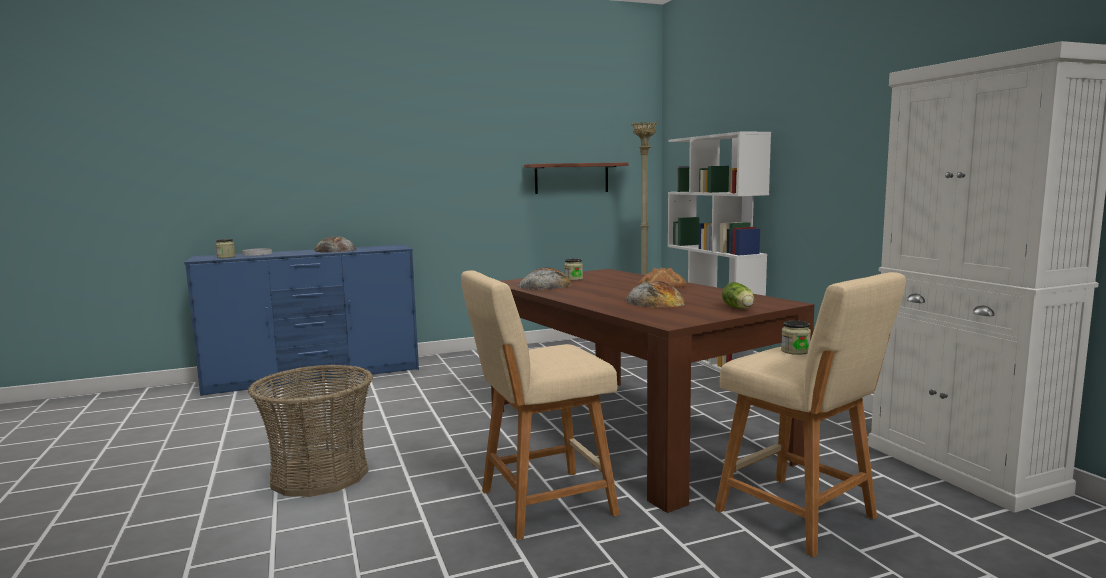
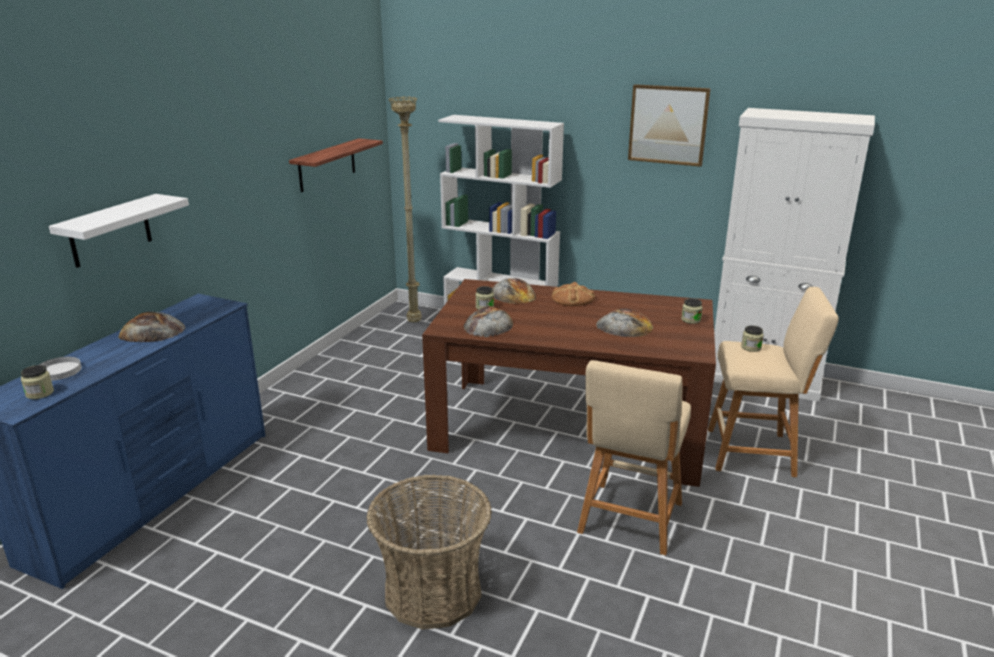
camera: 45 degrees left, 15 degrees up
(334, 177) = (110, 231): none -> white shelf
(619, 277) = (513, 294): none -> bread
(739, 308) = (691, 320): lettuce -> jar
(865, 117) = (668, 125): none -> picture

